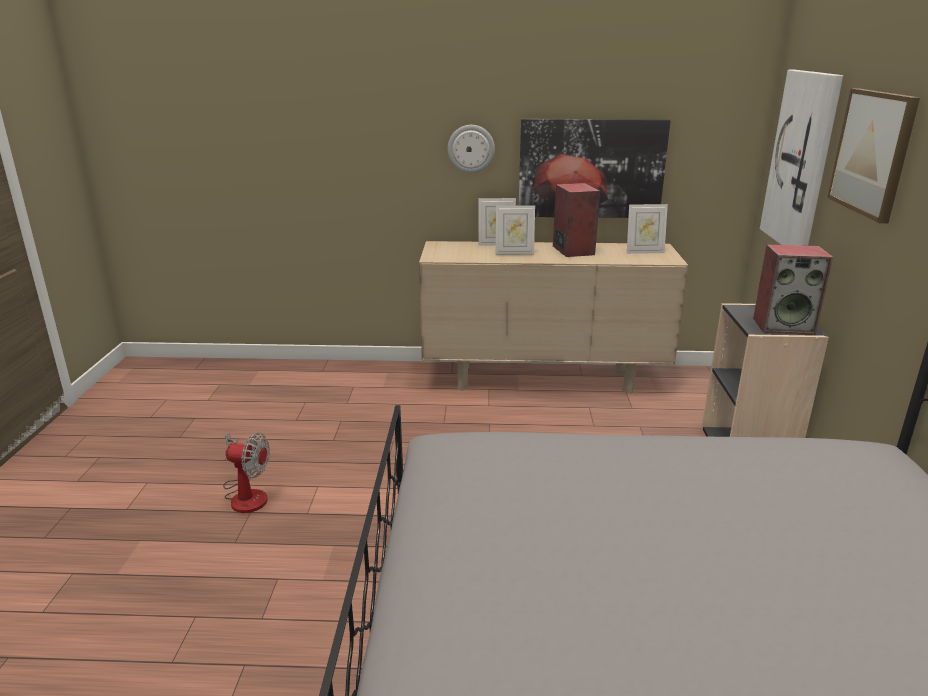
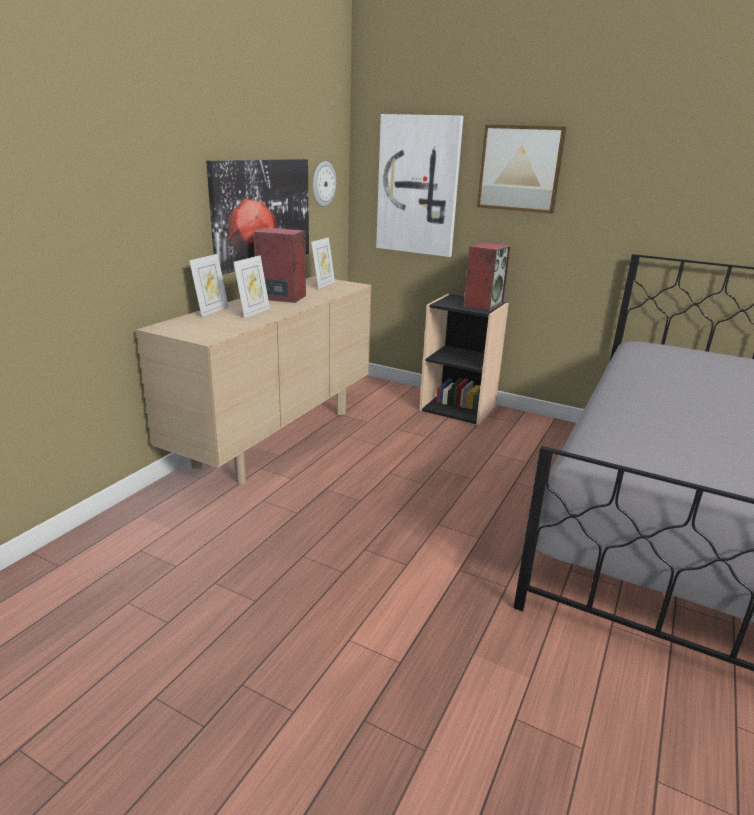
camera: 65 degrees left, 0 degrees up
(246, 494) = (319, 716): fan -> none
(471, 148) = (165, 200): wall clock -> wall clock (323, 184)

